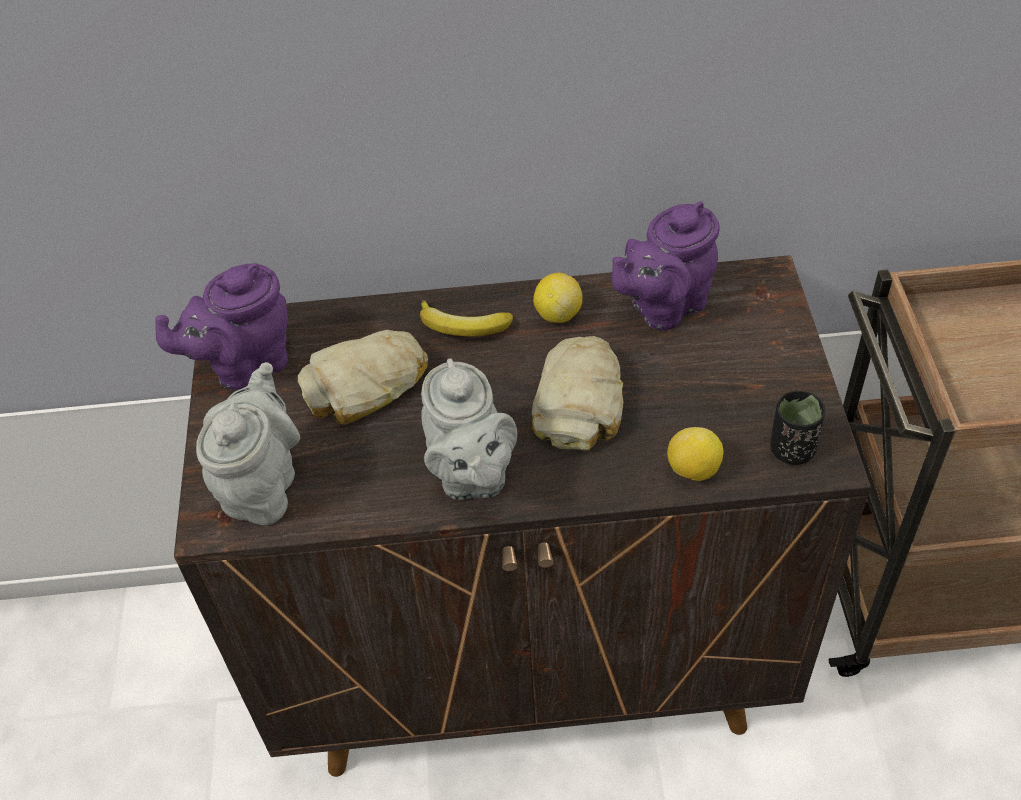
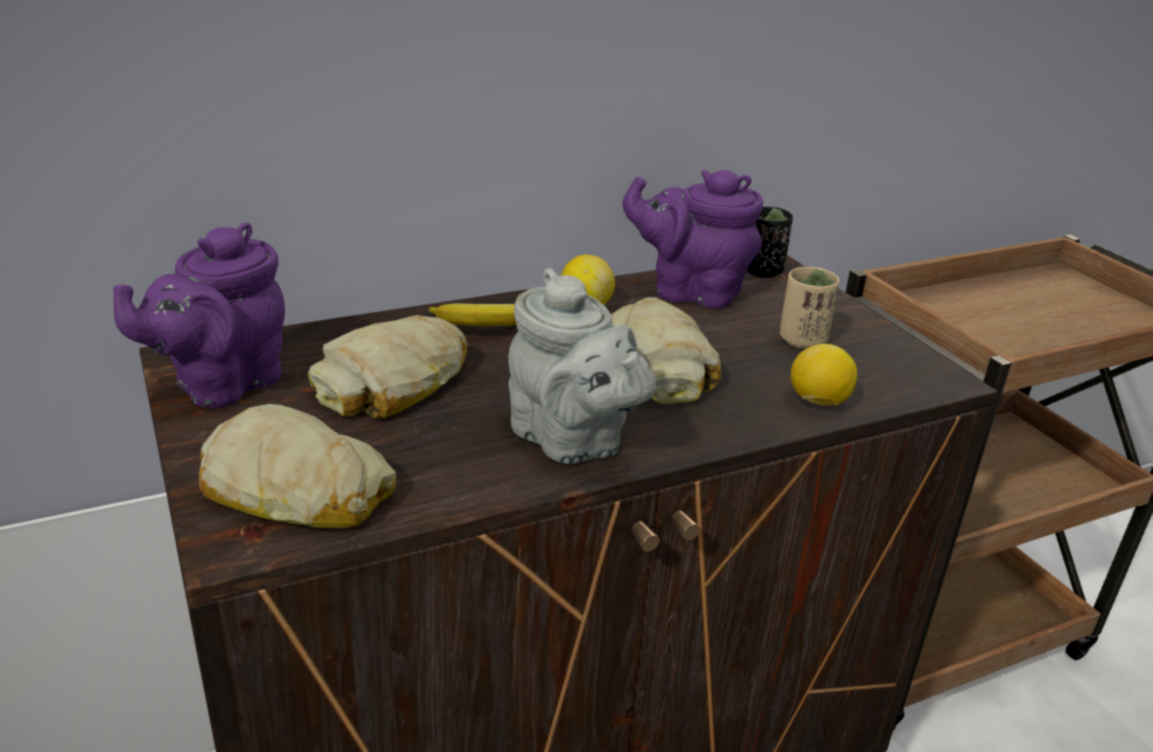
camera: 25 degrees left, 20 degrees down
(262, 485) = (296, 490): grey teapot -> bread
(663, 306) = (690, 291): purple teapot -> purple teapot turned 75 degrees clockwise
(729, 389) = (802, 340): none -> beige cup
(792, 449) = (901, 374): black cup -> black cup (762, 271)

